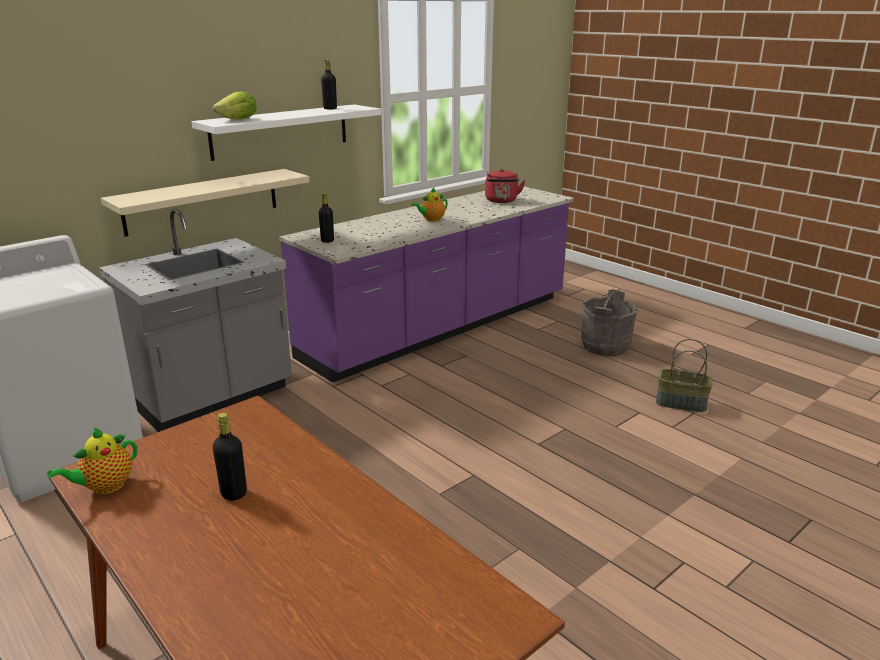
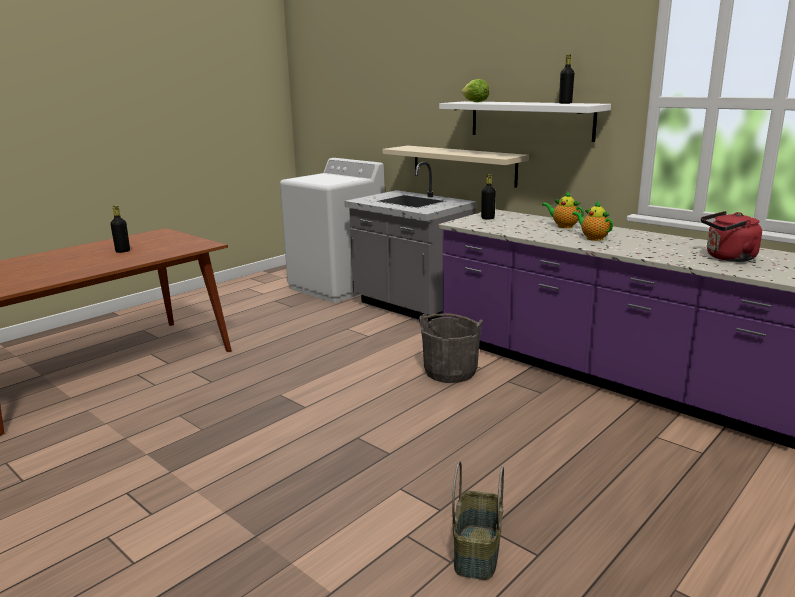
camera: 85 degrees right, 5 degrees down
(105, 487) = (146, 235): teapot -> teapot (563, 226)
(605, 346) = (638, 492): grey bucket -> grey bucket (450, 372)

